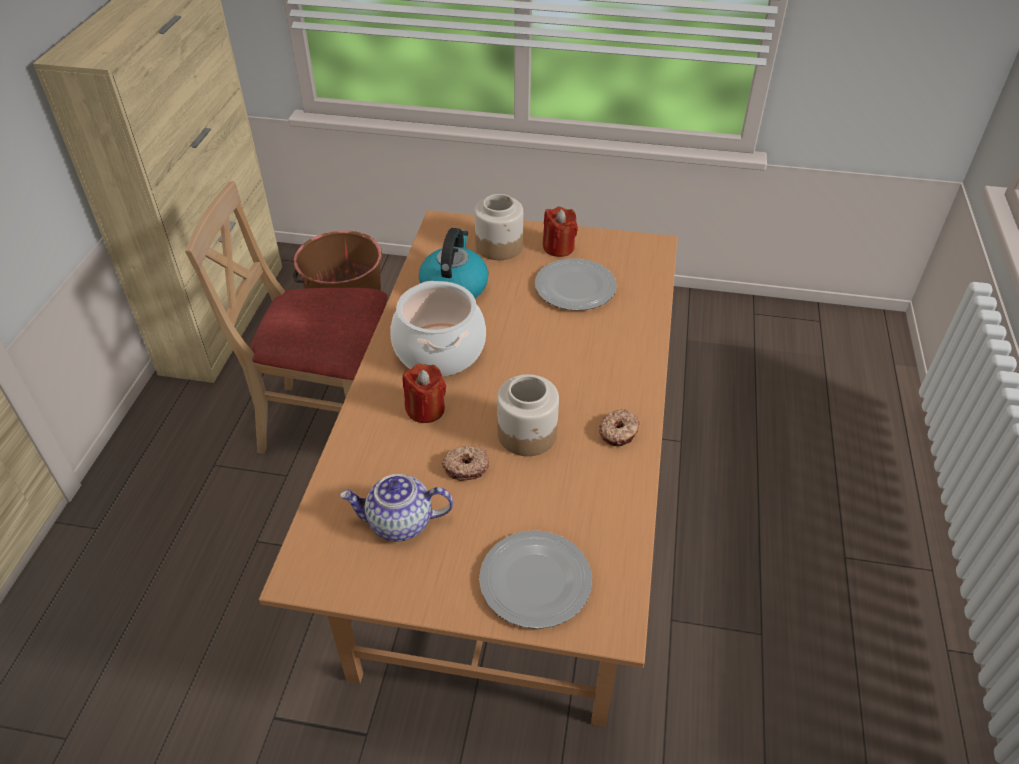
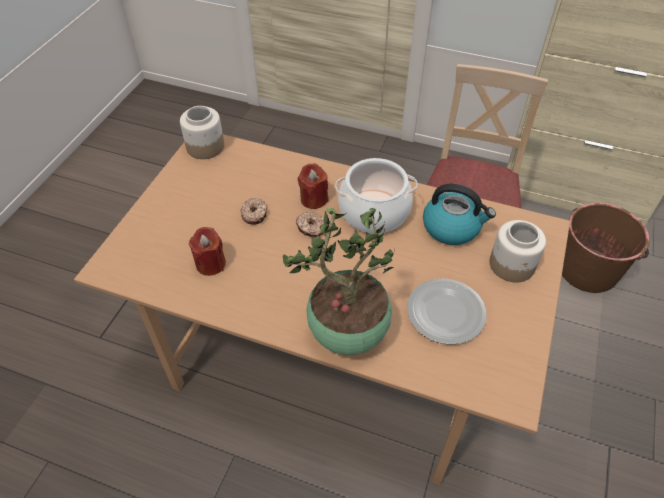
camera: 100 degrees right, 5 degrees up
(399, 523) = (221, 180): teapot -> none
(528, 434) = (273, 251): jar -> jar (205, 147)
(534, 581) = (152, 236): plate -> none
(558, 247) = (510, 311): red candle -> red candle (210, 264)
(619, 432) = (258, 307): donut -> donut (311, 228)
(629, 354) = (346, 335): none -> potted plant

